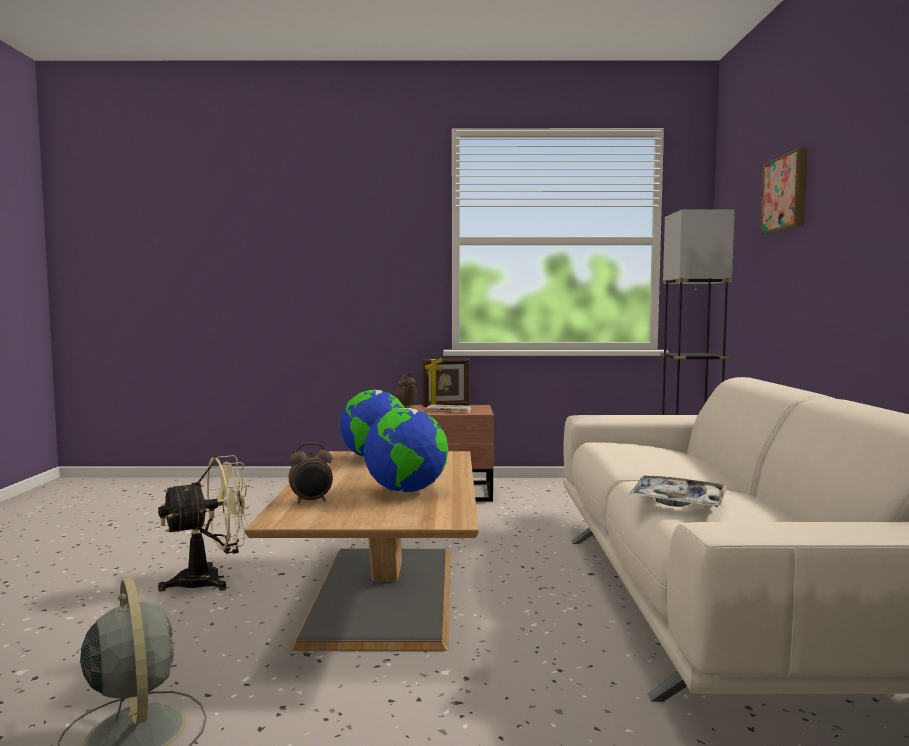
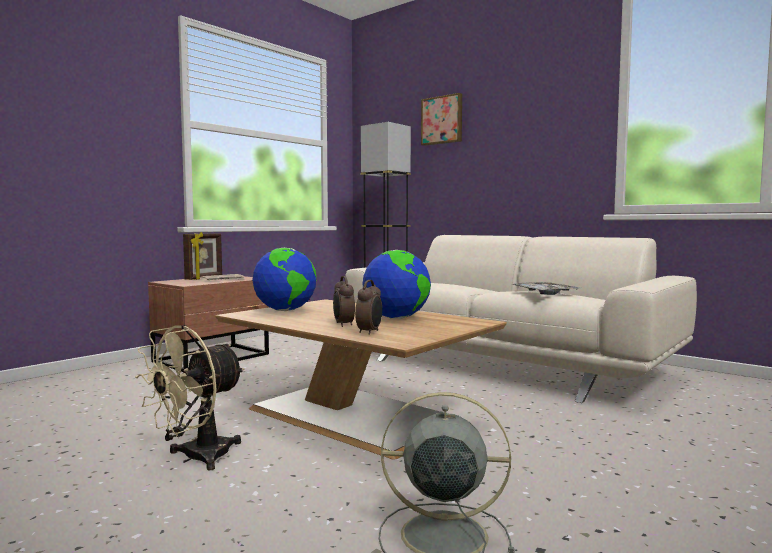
camera: 50 degrees left, 0 degrees up
(211, 580) = (196, 458): beige fan -> beige fan turned 150 degrees counterclockwise
(406, 406) = (171, 281): alarm clock -> alarm clock (343, 325)

